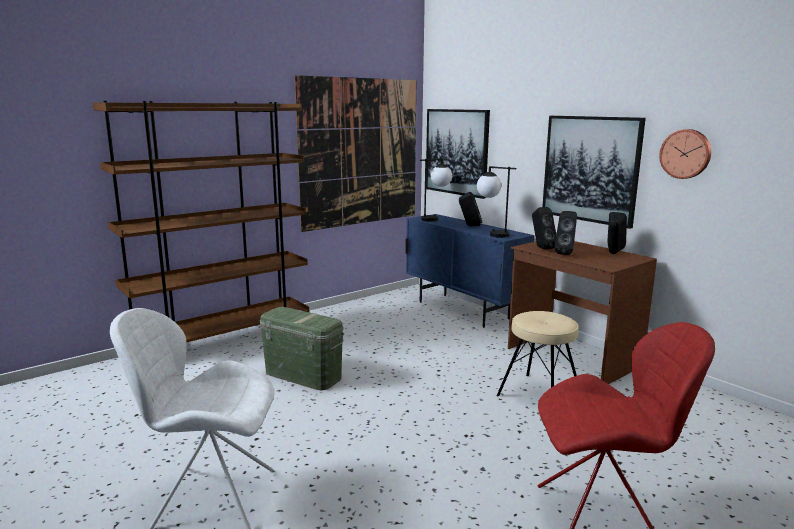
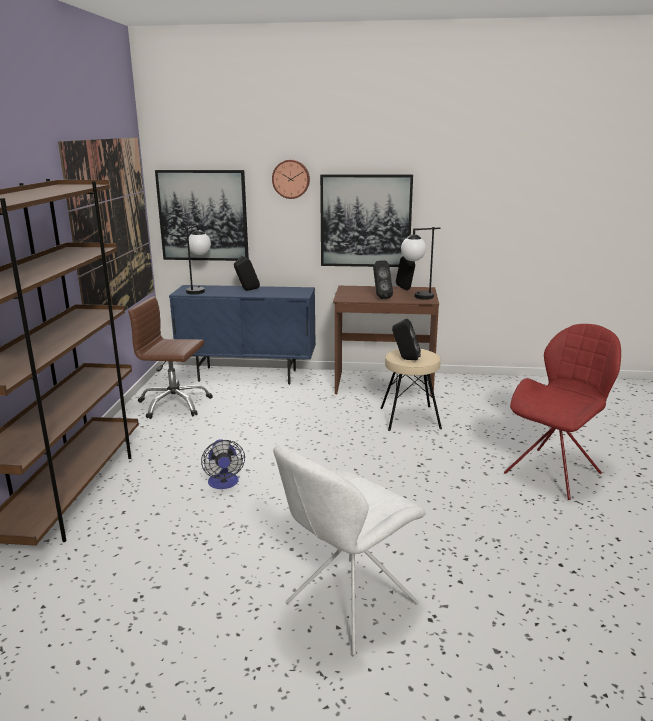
camera: 45 degrees left, 5 degrees up
(303, 375) = (224, 484): green storage box -> fan
(374, 312) = (174, 404): none -> brown office chair
(491, 234) = (285, 294): table lamp -> table lamp (416, 297)
(541, 248) = (355, 297): black speaker -> black speaker (405, 359)
(686, 154) = (448, 202): wall clock -> wall clock (291, 179)

